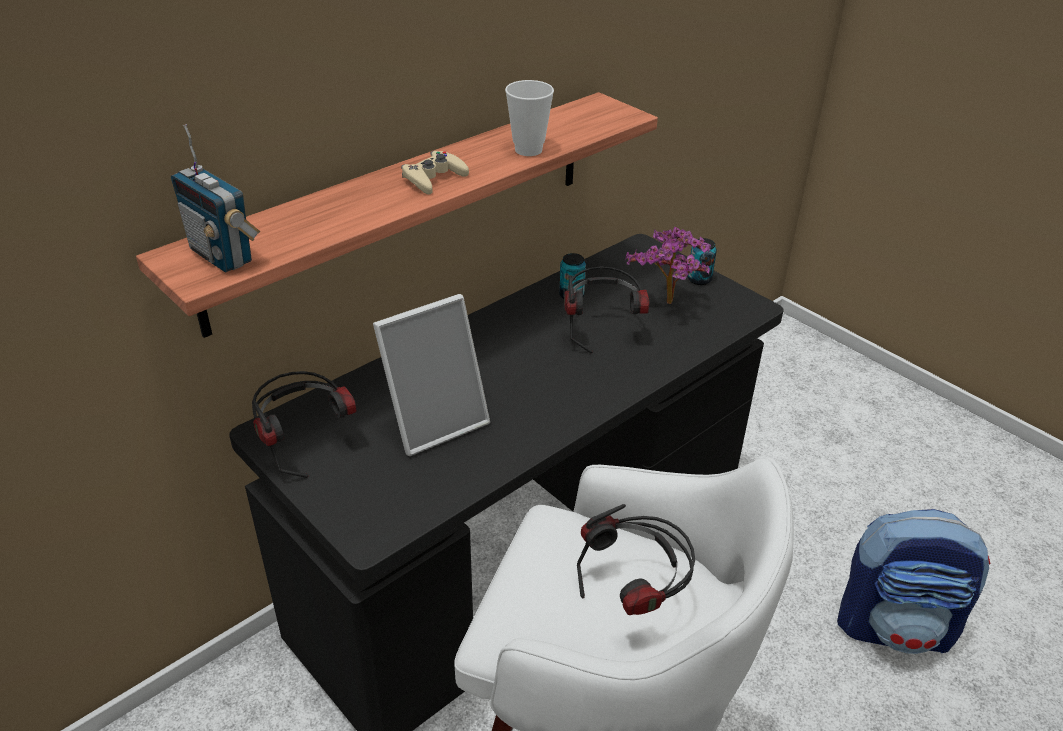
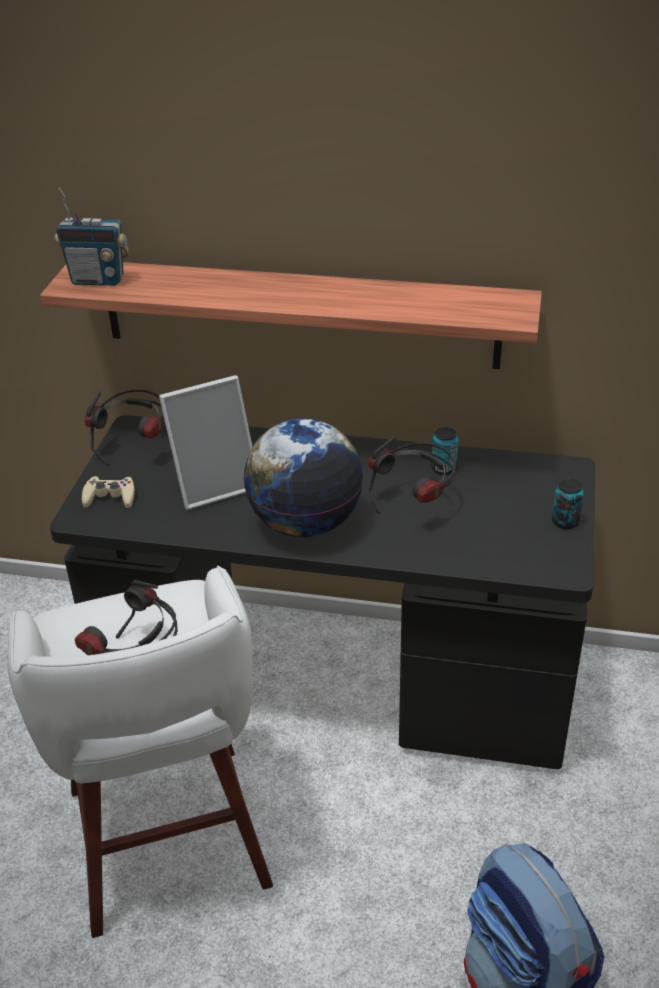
camera: 55 degrees right, 0 degrees up
(223, 256) = (98, 280): radio -> radio turned 90 degrees counterclockwise
(434, 178) = (286, 294): beige game controller -> beige game controller (110, 497)
(434, 421) = (215, 484): picture frame -> picture frame turned 45 degrees counterclockwise
(528, 150) = (384, 306): cup -> none
(557, 396) = (305, 523): none -> globe
(667, 306) = (498, 522): potted plant -> none

